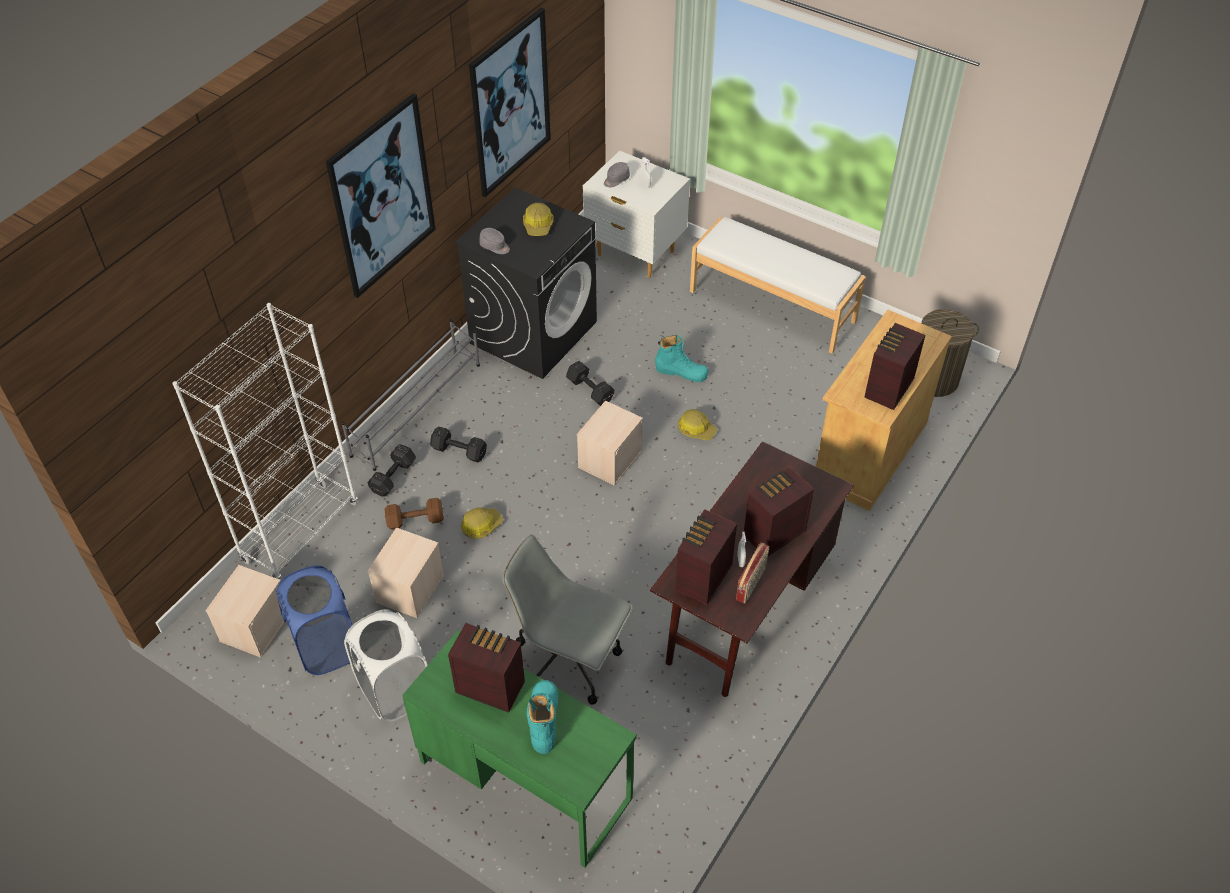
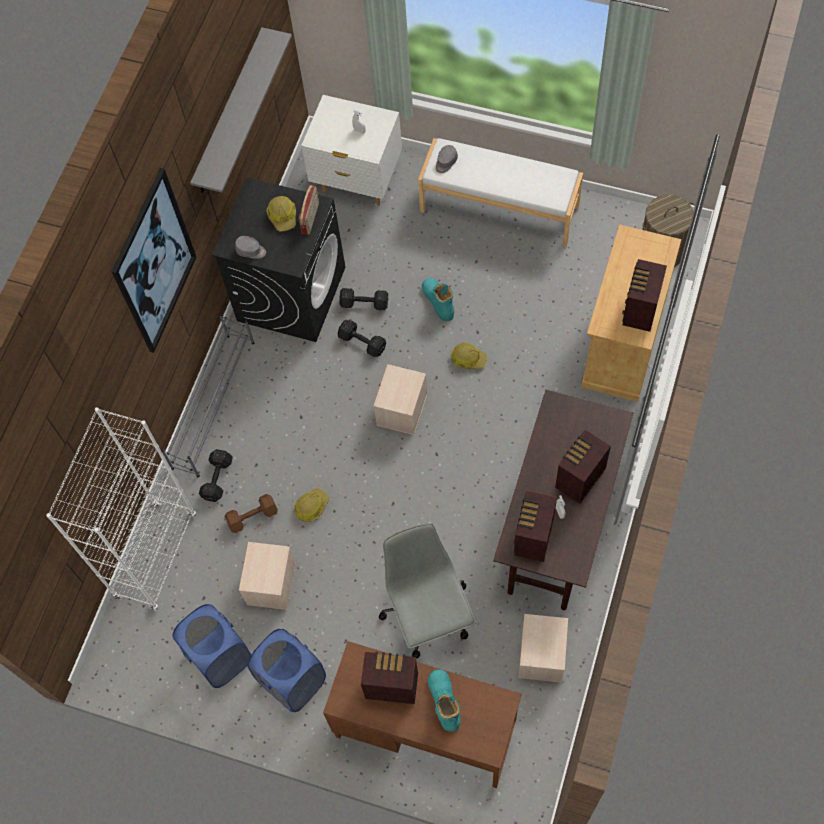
camera: 10 degrees left, 15 degrees up
(255, 625) = (151, 655): beige storage box -> beige storage box (541, 654)
(395, 690) = (292, 681): white laundry basket -> blue laundry basket
(458, 450) = (265, 436): black dumbbell -> black dumbbell (363, 303)
(510, 103) = (229, 113): picture -> grey shelf
(525, 779) = (425, 727): green desk -> brown desk
(569, 662) = (428, 614): grey office chair -> grey office chair turned 60 degrees clockwise
(616, 180) = (330, 131): grey cap -> grey cap (446, 162)
(681, 372) = (438, 301): turquoise boot -> turquoise boot turned 120 degrees counterclockwise
(751, 583) = (574, 531): radio -> radio (311, 218)

